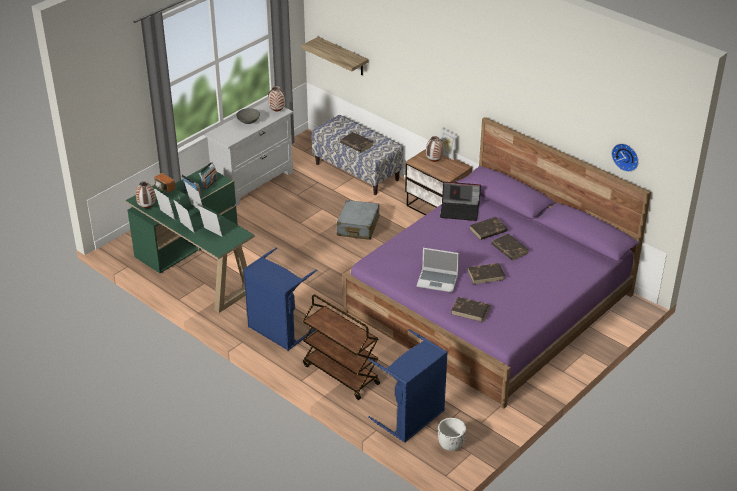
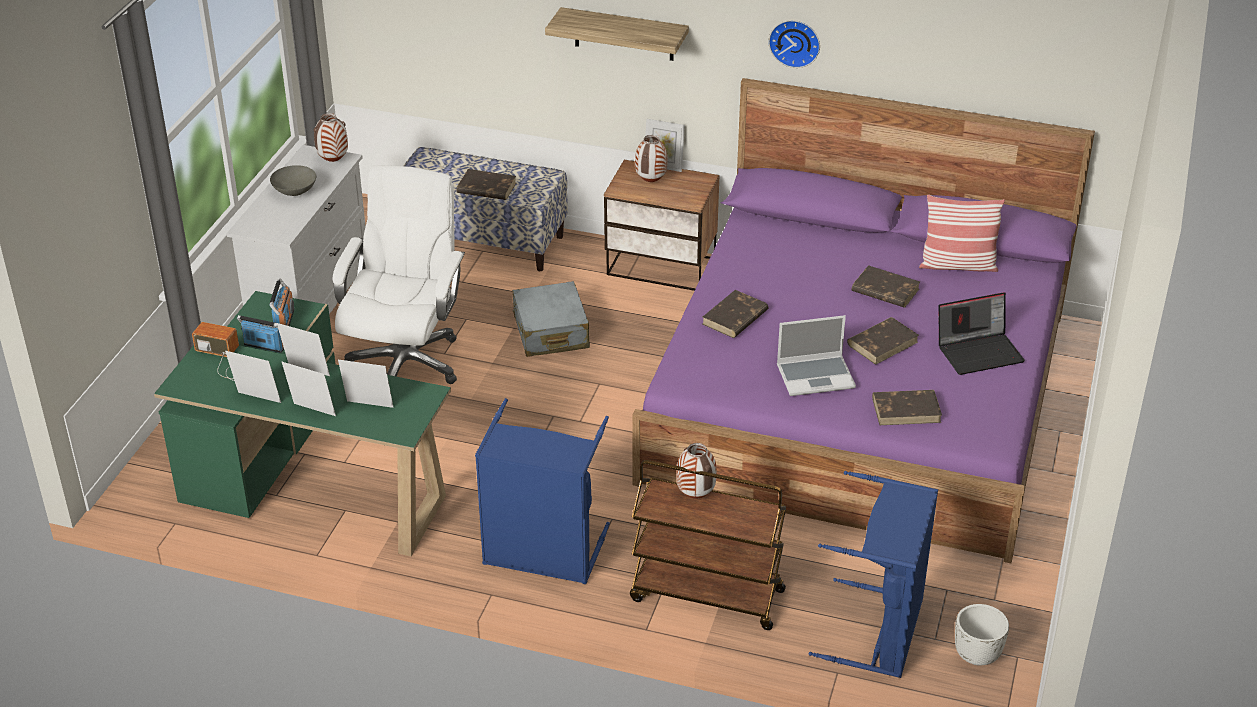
camera: 25 degrees left, 0 degrees up
(146, 207) = (207, 395): vase -> vase (695, 496)
(278, 222) = (405, 362): none -> white office chair
(343, 56) = (417, 36): shelf -> shelf (624, 34)
(460, 210) = (758, 250): laptop -> laptop (979, 351)
(488, 230) = (828, 270): brown book -> brown book (734, 318)
(560, 246) = (957, 265): none -> pillow
(626, 156) = (1040, 81): wall clock -> wall clock (795, 42)

